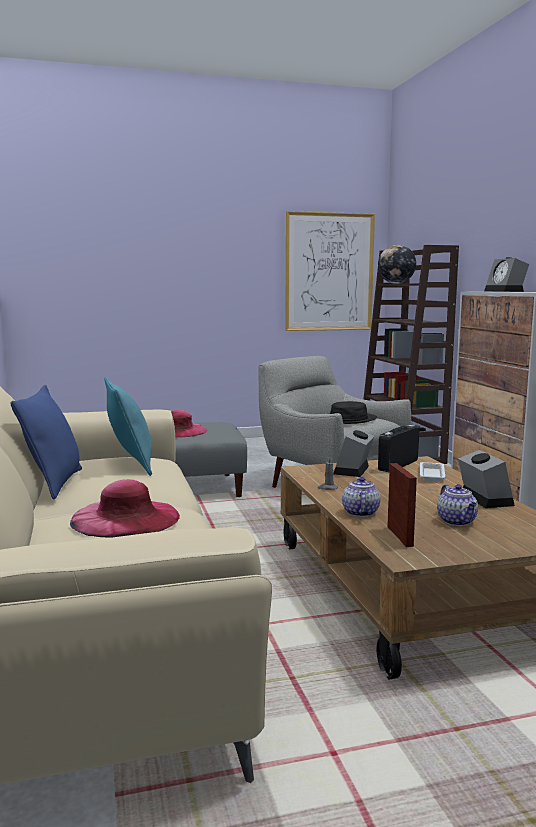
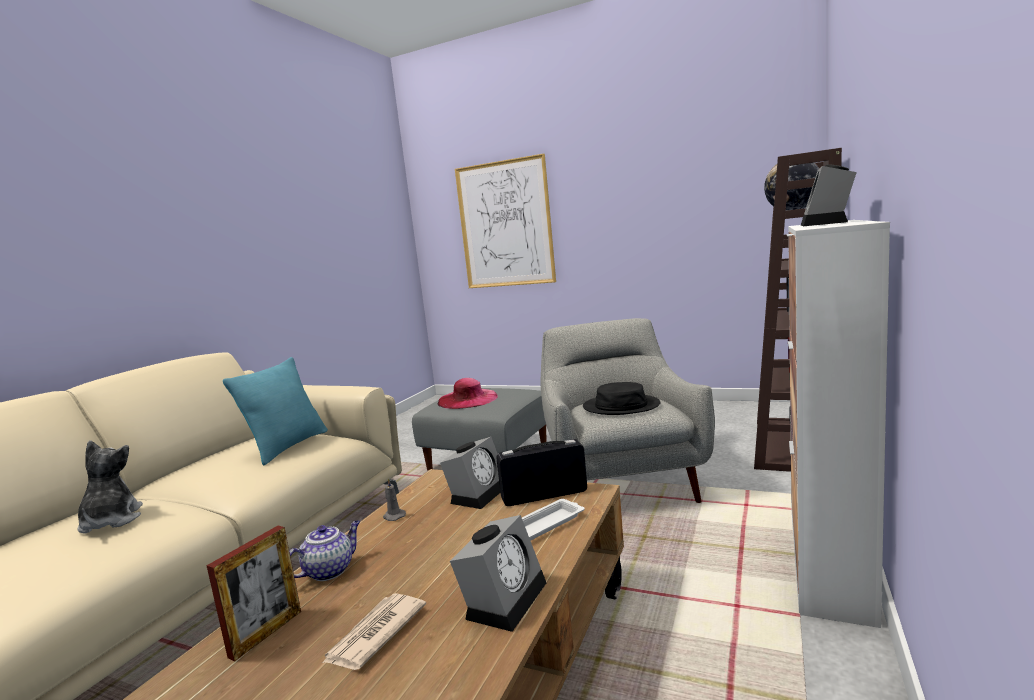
camera: 40 degrees right, 0 degrees up
(54, 483) = (198, 460): blue pillow -> none
(125, 518) = (111, 521): pink hat -> plush toy
(329, 272) = (736, 203): picture -> picture (505, 224)
(353, 470) = (478, 492): alarm clock -> alarm clock turned 150 degrees clockwise
(457, 521) = (375, 634): teapot -> newspaper

